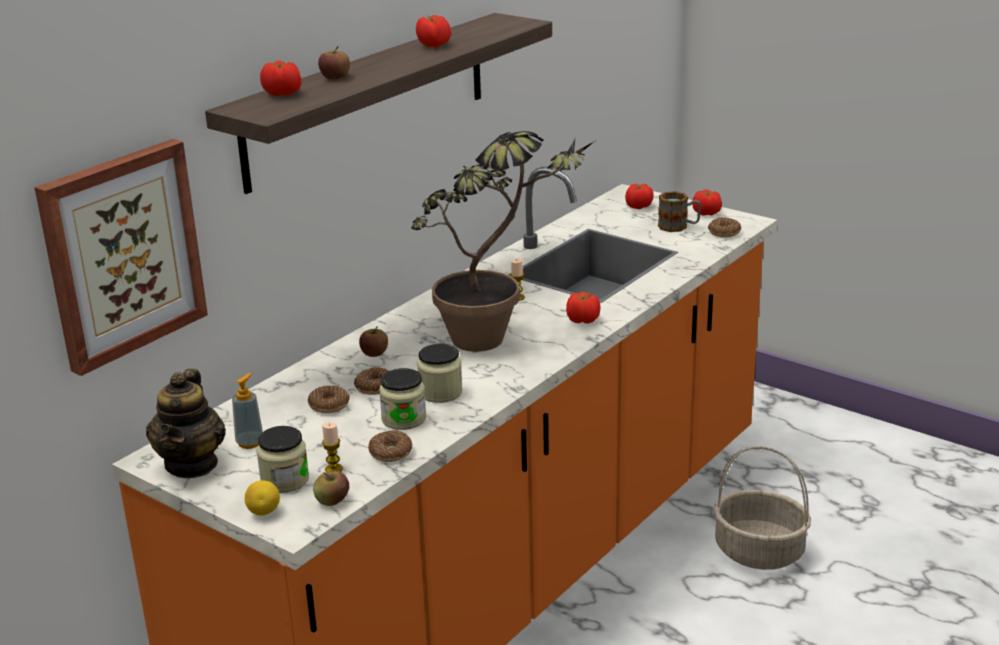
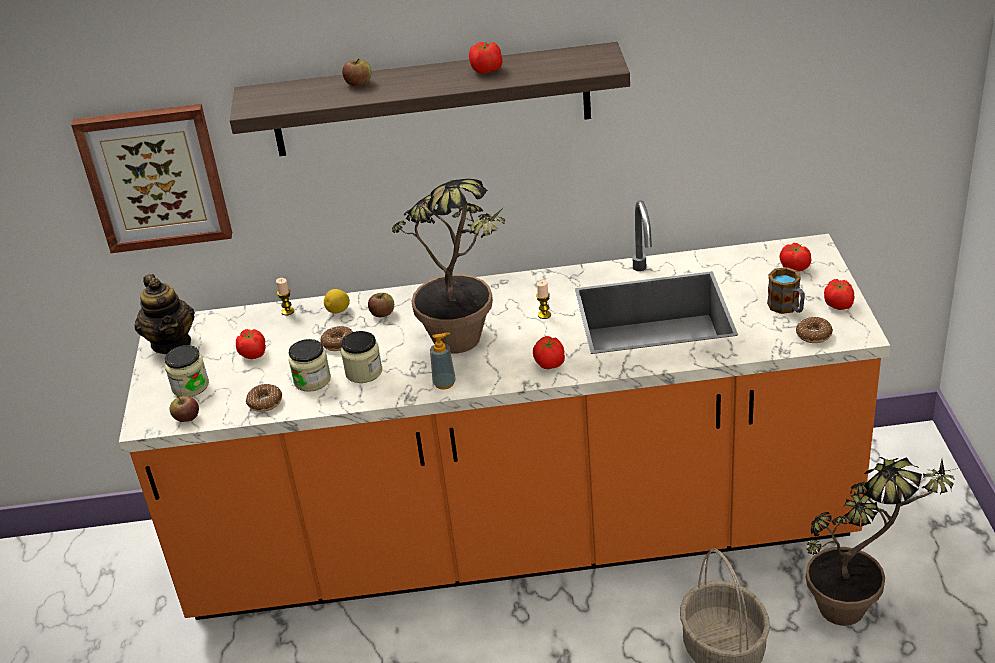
camera: 50 degrees right, 10 degrees up
(192, 464) = (172, 343): teapot -> teapot turned 75 degrees counterclockwise
(250, 442) = (217, 345): soap dispenser -> soap dispenser (444, 383)
(264, 512) = (149, 402): lemon -> lemon (338, 311)
(282, 94) = (298, 89): tomato -> tomato (253, 354)
(329, 405) = (294, 342): donut -> none
(333, 469) = (222, 394): candle -> candle (288, 311)
(796, 477) = (859, 607): none -> potted plant

